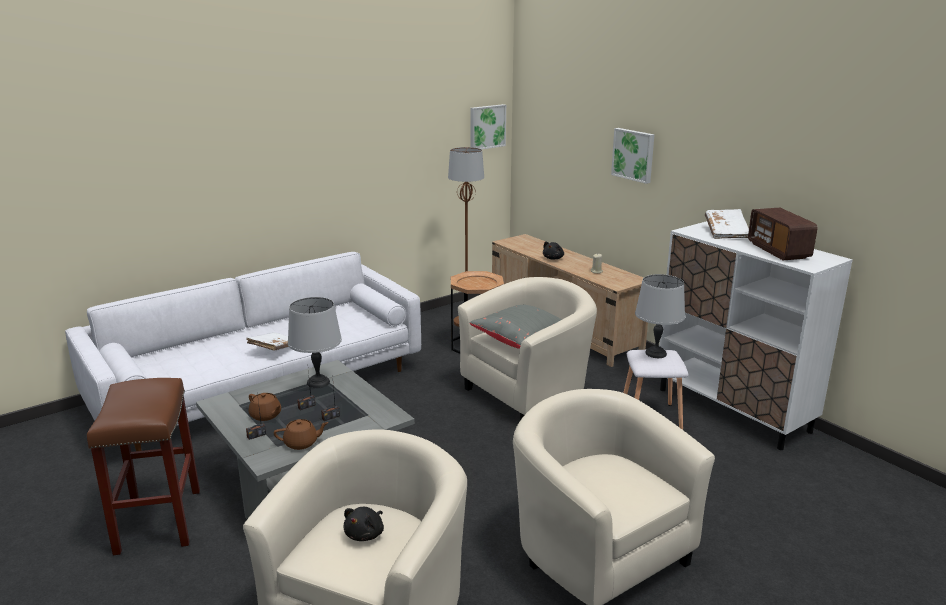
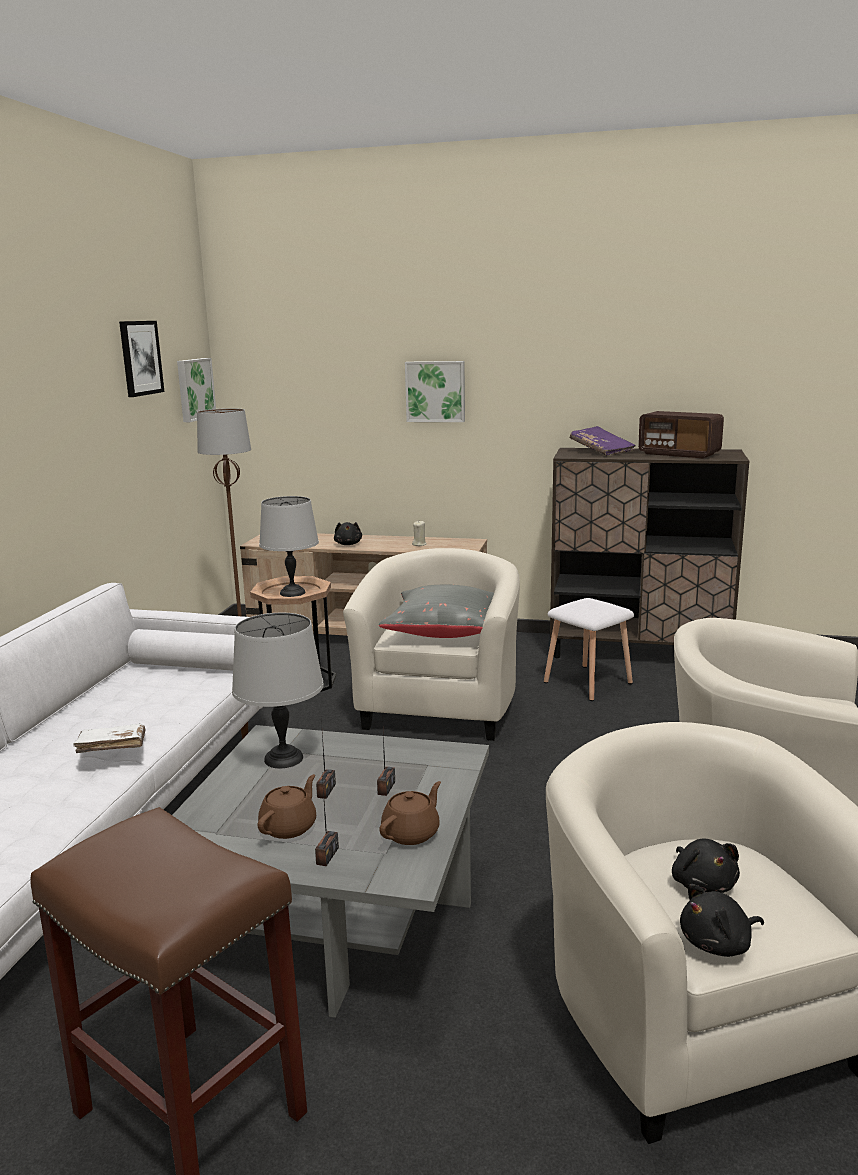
camera: 40 degrees left, 5 degrees down
(266, 416) = (289, 827): brown teapot -> brown teapot turned 60 degrees counterclockwise
(318, 559) = (718, 944): none -> black plush toy
(431, 107) = (140, 358): none -> picture
(656, 353) = (584, 603): grey table lamp -> grey table lamp (293, 592)
(726, 232) = (601, 451): white book -> purple book
(733, 410) = (639, 652): white cabinet -> brown cabinet

